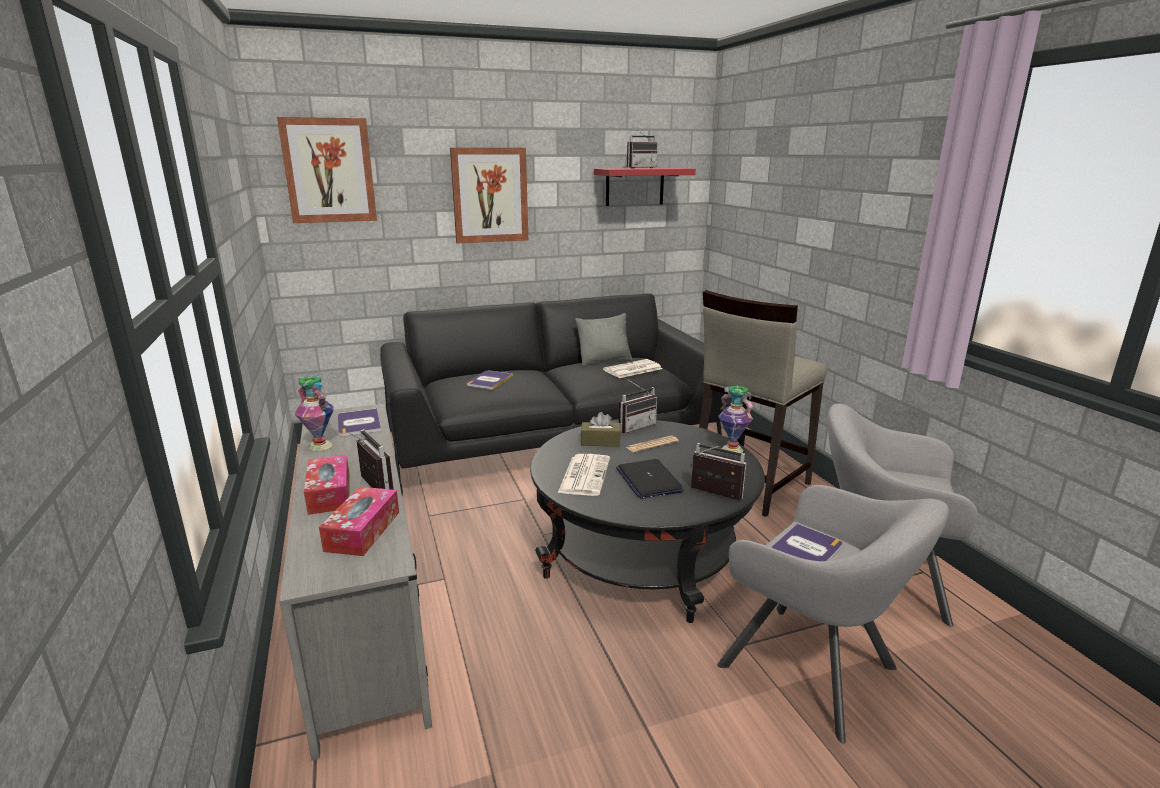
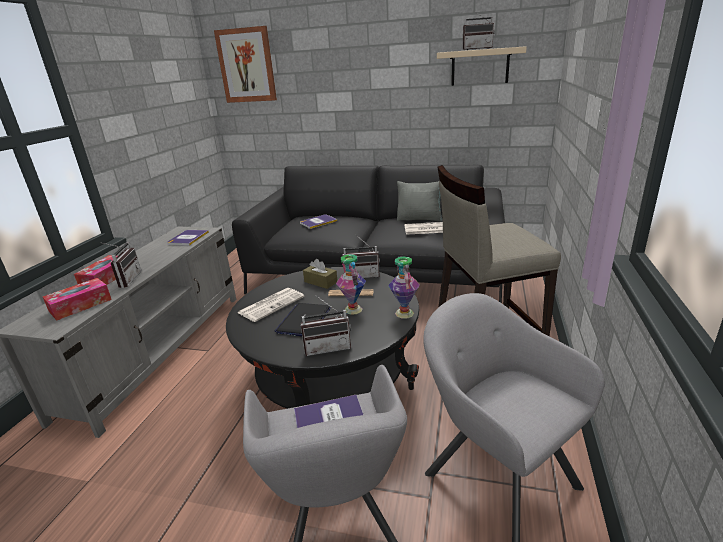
camera: 35 degrees right, 5 degrees up
(320, 445) = (150, 248): vase -> vase (353, 309)
(490, 195) = (353, 79): picture -> none
(634, 186) = (480, 67): red shelf -> beige shelf
(713, 495) = (328, 347): radio -> radio turned 105 degrees clockwise

